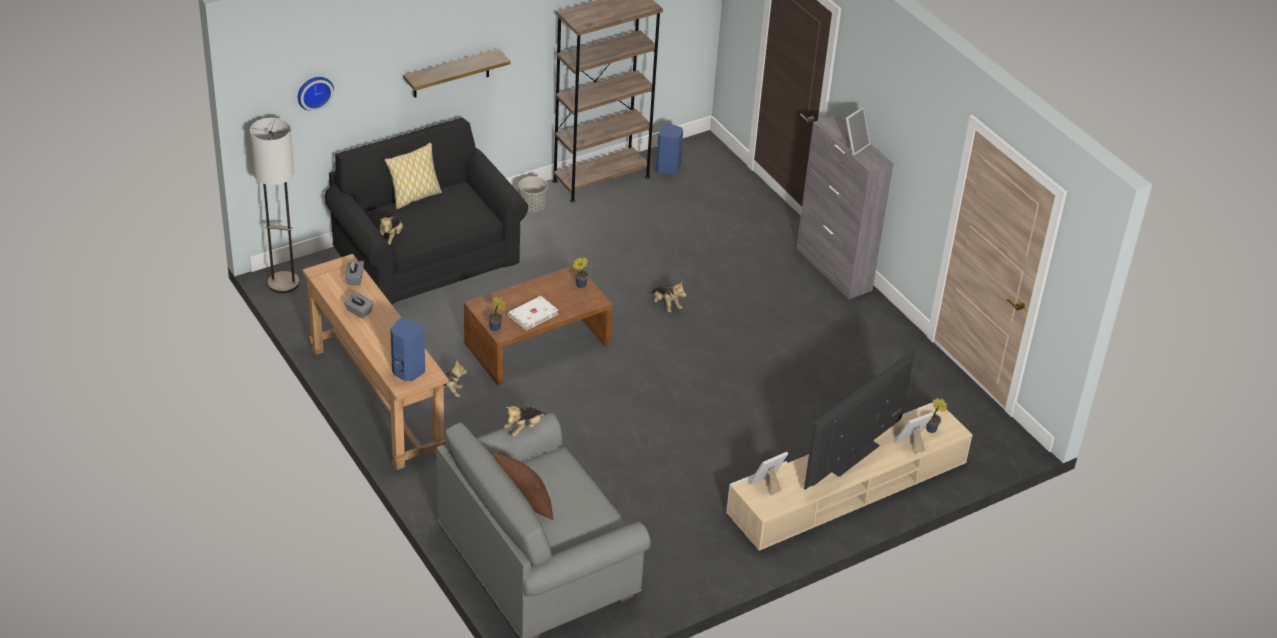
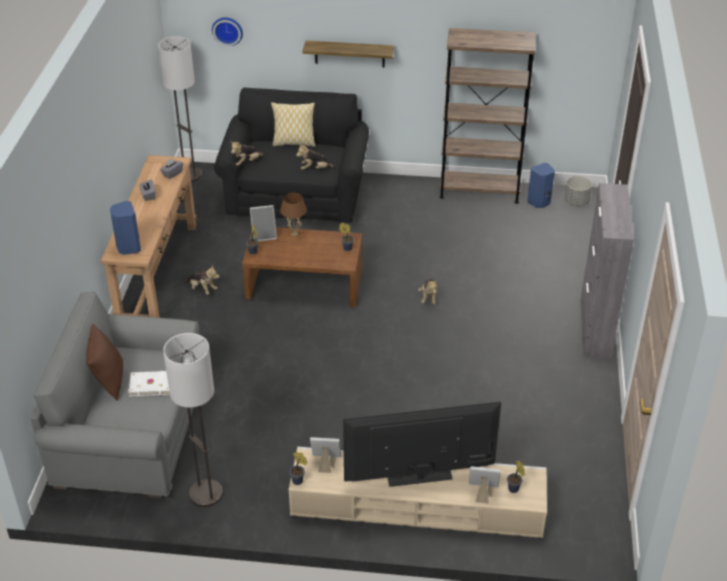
camera: 40 degrees right, 0 degrees up
(514, 293) = (294, 234): none -> brown table lamp
(524, 428) = (162, 323): plush toy -> plush toy (315, 169)
(532, 207) = (407, 191): grey planter -> grey planter (576, 202)
(532, 314) = (289, 254): white book -> white book (150, 384)
(666, 573) = (205, 493): none -> floor lamp
(763, 511) = (298, 481): none -> potted plant
(854, 146) = (613, 213): picture frame -> picture frame (264, 235)

